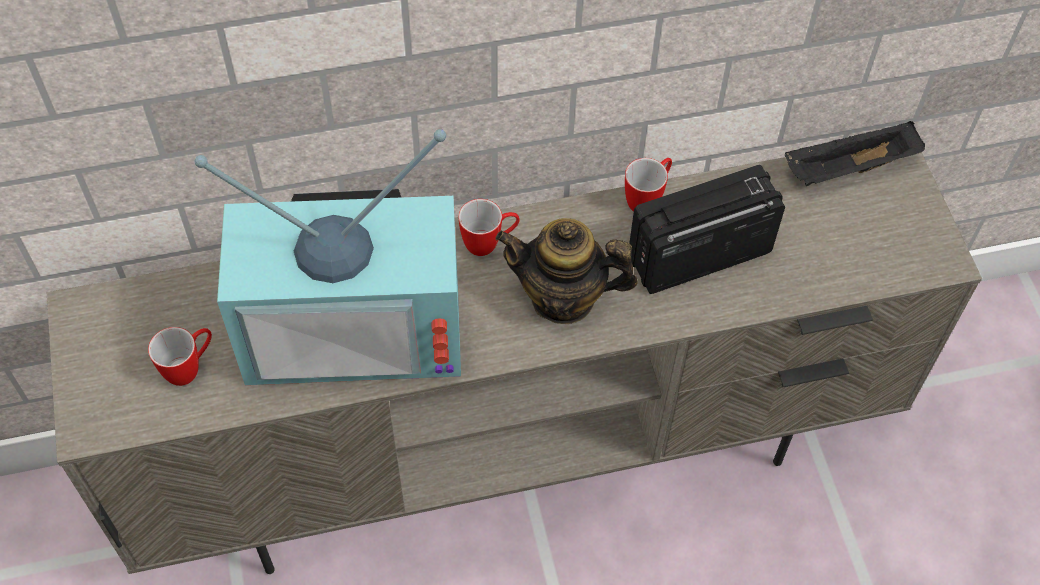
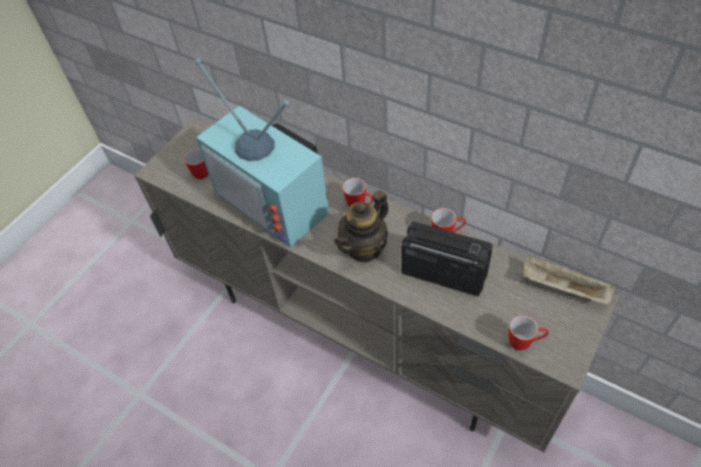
camera: 50 degrees right, 5 degrees down
(563, 297) = (364, 248): teapot -> teapot turned 105 degrees counterclockwise
(849, 169) = (563, 289): black tray -> beige tray
(876, 269) = (524, 342): none -> mug

